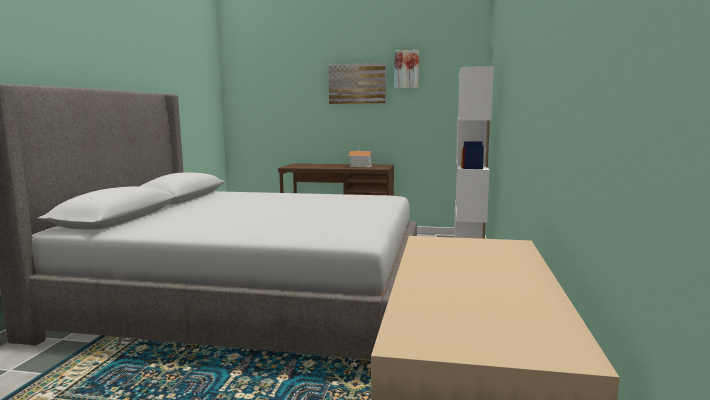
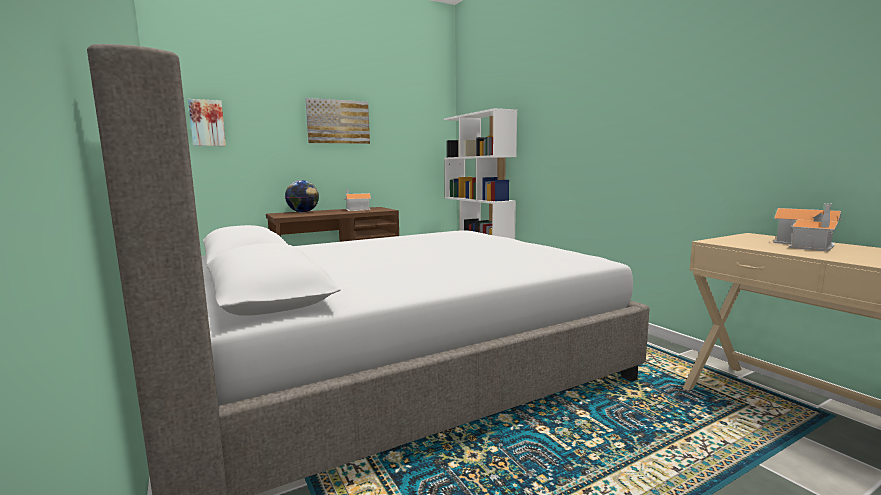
camera: 40 degrees left, 0 degrees up
(316, 164) = (303, 212): none -> globe
(406, 69) = (387, 110): picture -> picture (207, 123)
(489, 263) = (807, 245): none -> toy house

